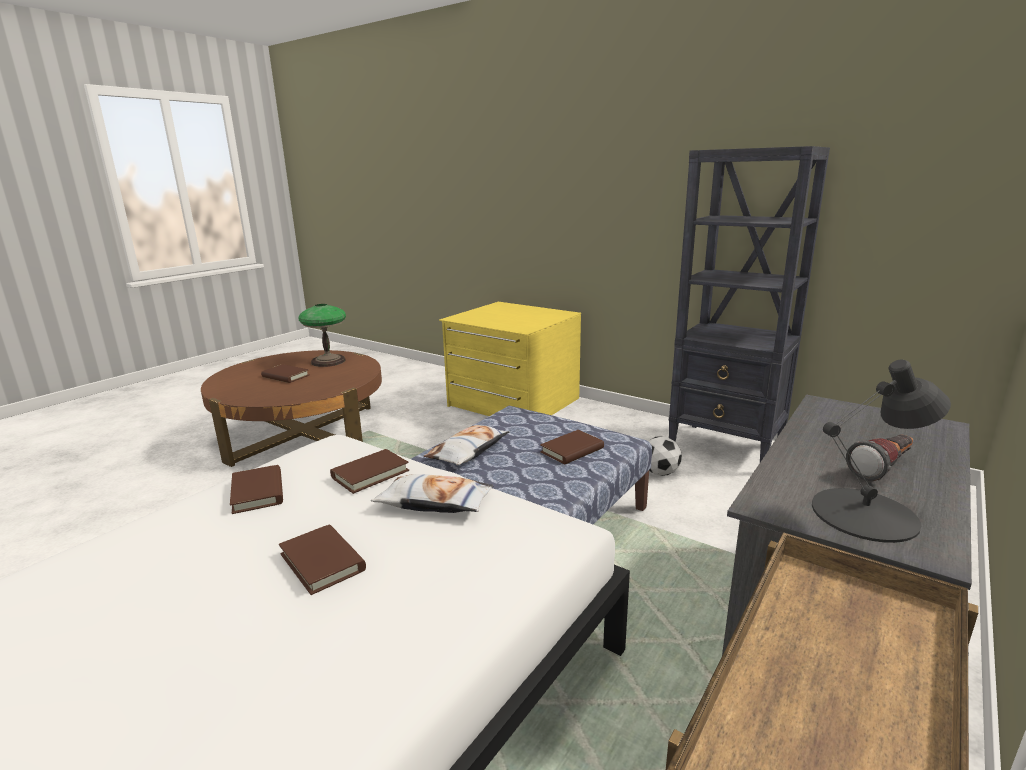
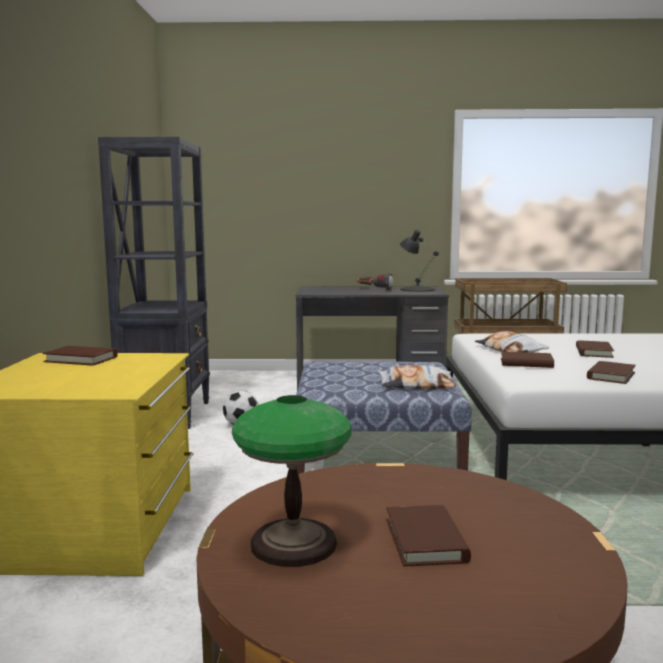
camera: 125 degrees left, 10 degrees down
(572, 450) = (361, 367): brown book -> brown book (81, 359)

